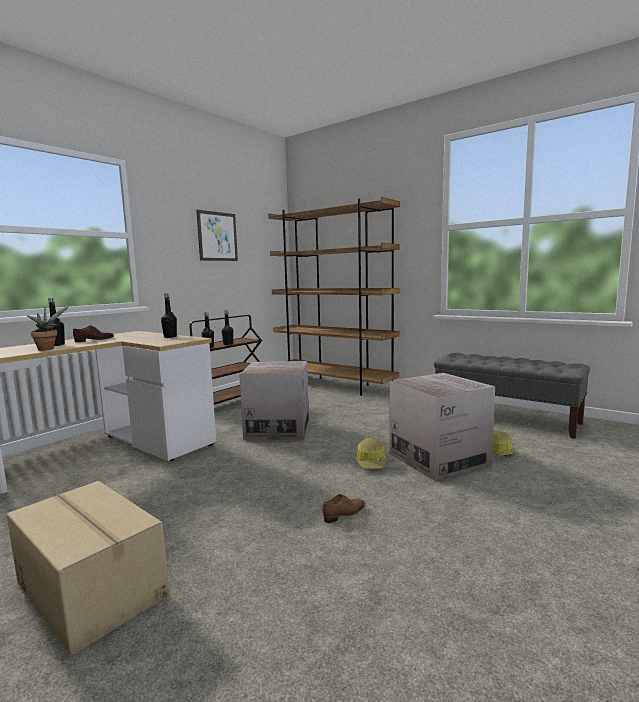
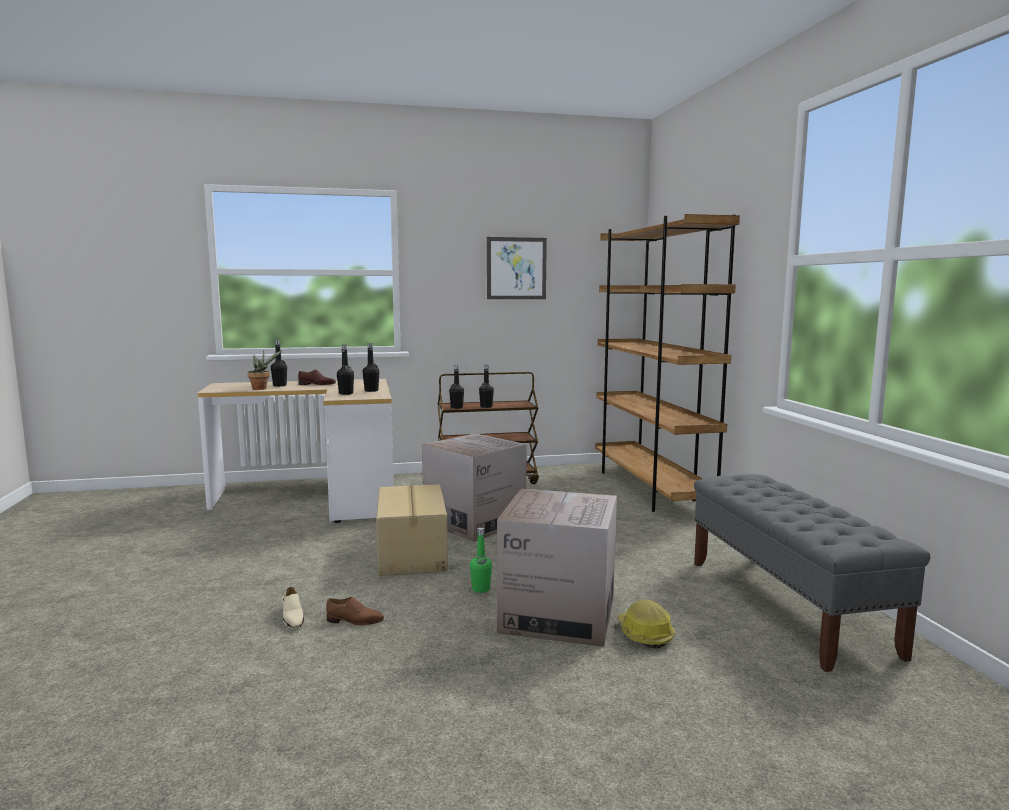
camera: 40 degrees right, 0 degrees up
(93, 588) = (138, 592): cardboard box -> cardboard box (413, 553)
(157, 341) = (346, 393): none -> black bottle
(297, 533) = (292, 618): none -> beige shoe
(371, 463) = (481, 589): hard hat -> green bottle

